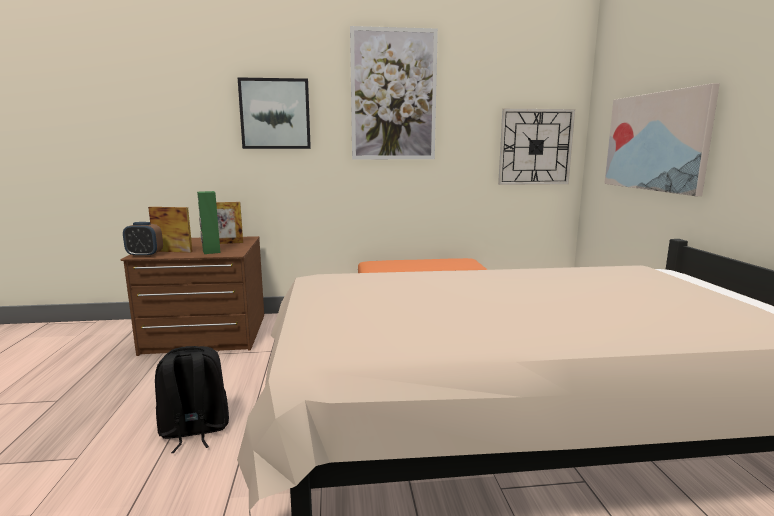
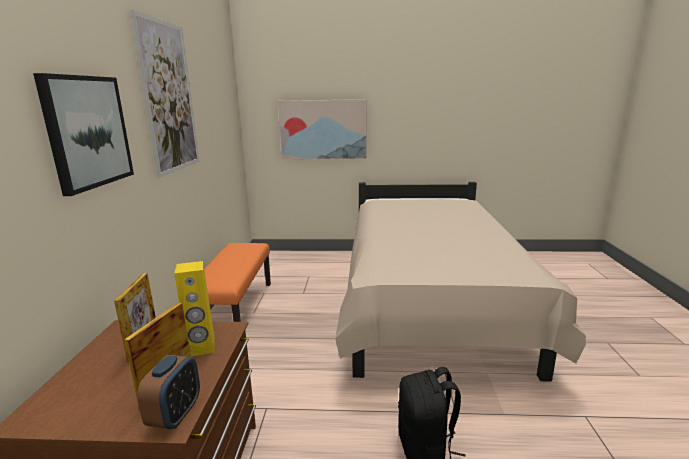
camera: 80 degrees left, 5 degrees up
(211, 251) = (201, 348): green speaker -> yellow speaker
(535, 147) = (230, 138): wall clock -> none

